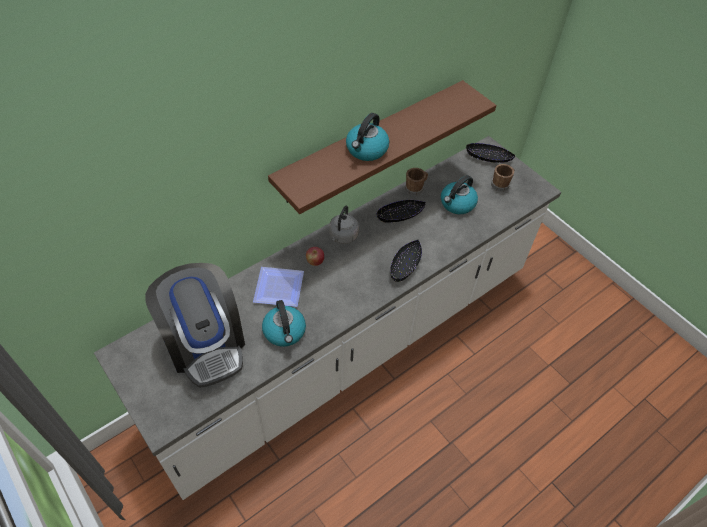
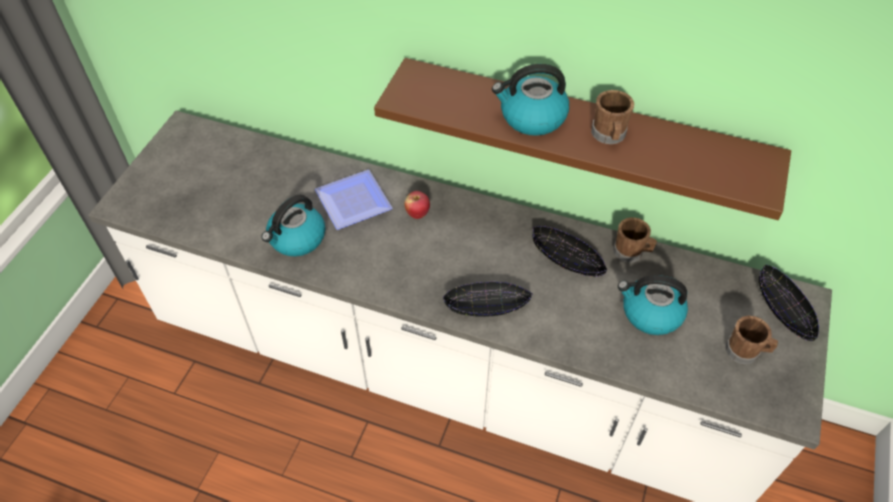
camera: 60 degrees right, 0 degrees up
(205, 343) = (237, 182): coffee machine -> none
(343, 236) = (478, 219): grey kettle -> none
(404, 130) = (609, 135): none -> brown mug

